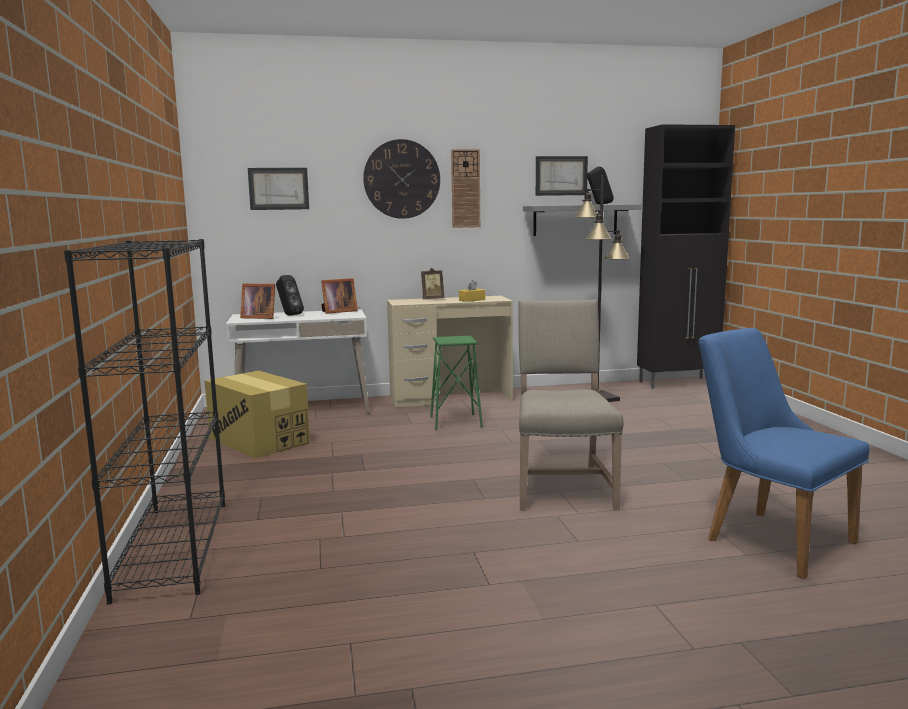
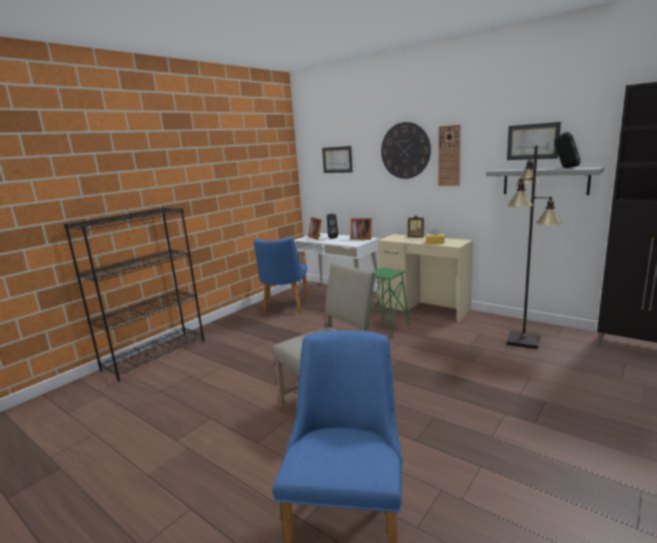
camera: 50 degrees right, 5 degrees up
(259, 441) = (284, 309): cardboard box -> blue chair

